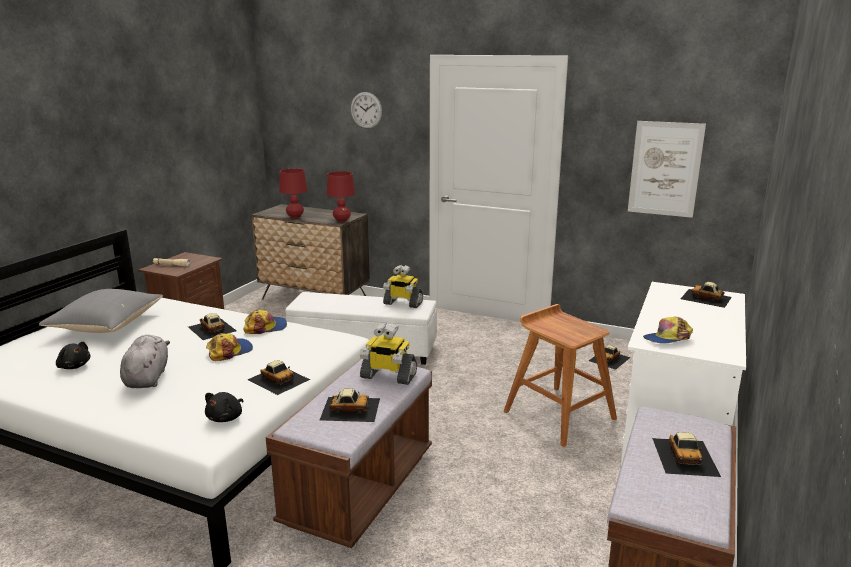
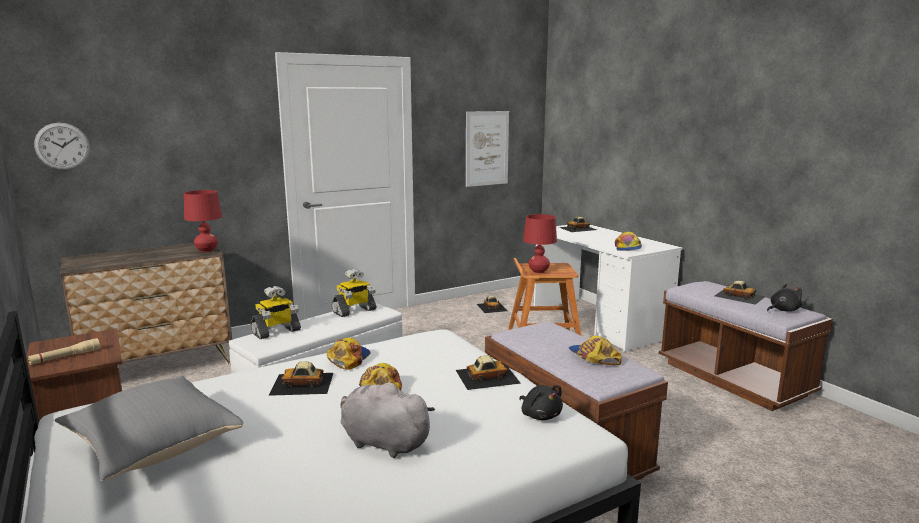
camera: 55 degrees left, 5 degrees down
(74, 366) = (260, 491): black plush toy -> black plush toy (783, 310)
(295, 216) = (136, 261): red table lamp -> red table lamp (538, 271)
(350, 408) = (593, 357): toy car -> cap
(366, 110) = (195, 116): wall clock -> wall clock (62, 146)
(388, 376) = (548, 333): toy robot -> toy robot (276, 332)

